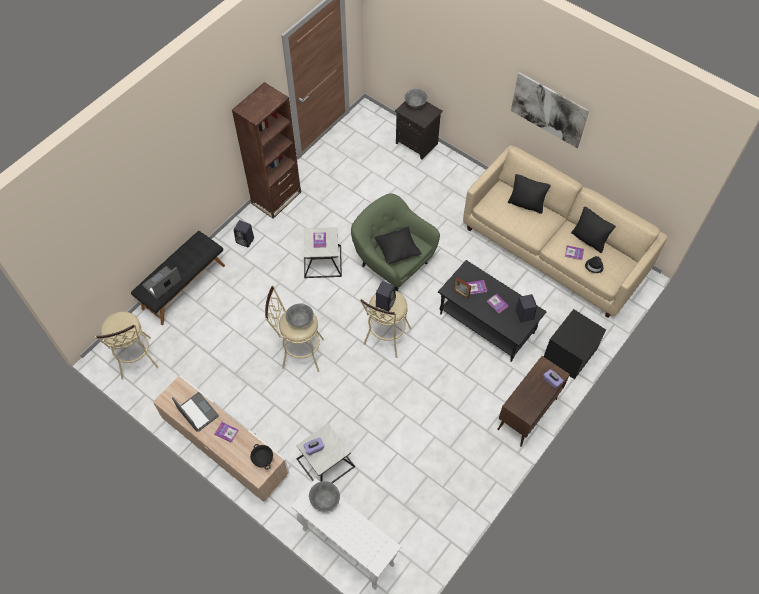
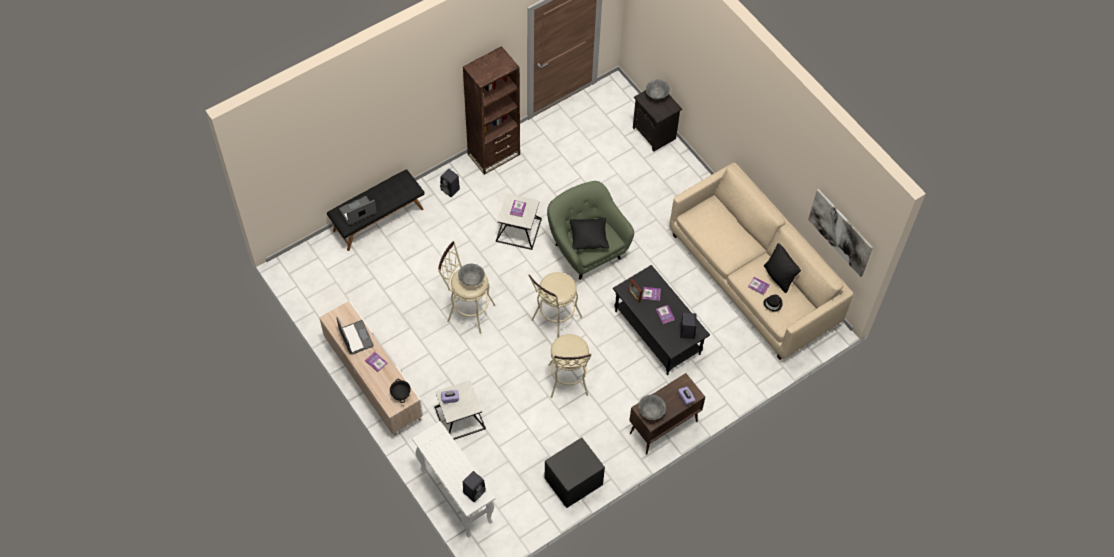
camera: 15 degrees right, 0 degrees up
(137, 361) = (315, 279): beige stool -> beige stool (568, 384)
(325, 500) = (442, 442): grey bowl -> grey bowl (651, 412)
(385, 302) = (556, 284): black speaker -> black speaker (474, 491)
(526, 204) = (730, 226): black pillow -> none
(549, 110) = (766, 140): picture -> picture (840, 232)
(570, 354) = (727, 384): black nightstand -> black nightstand (573, 482)

